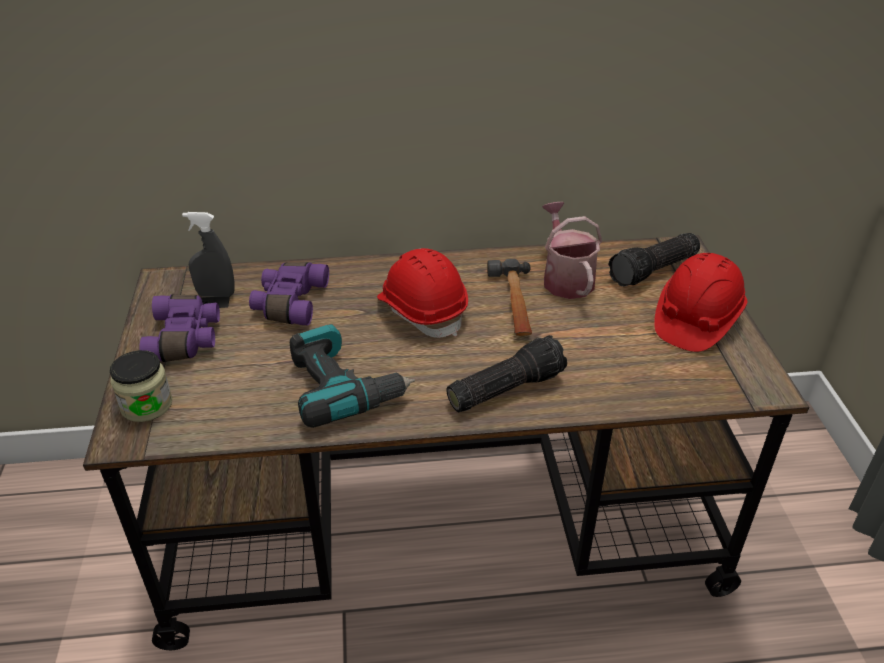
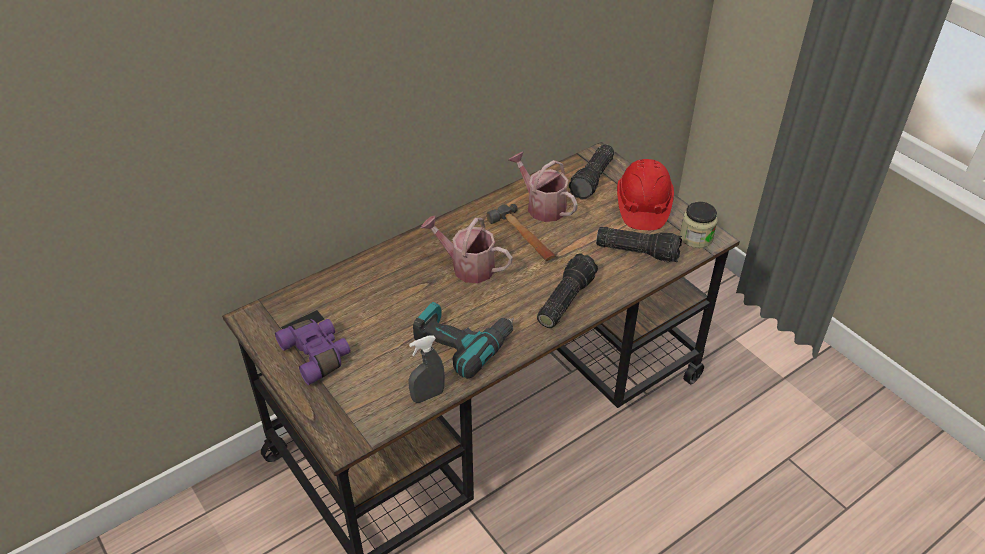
camera: 30 degrees left, 5 degrees up
(146, 405) = (337, 413): jar -> jar (696, 237)
(216, 294) = (306, 313): grey spray bottle -> grey spray bottle (427, 396)
(289, 303) = (368, 298): purple binoculars -> none
(422, 310) = (467, 266): red hard hat -> watering can
(649, 368) = (638, 251): none -> flashlight

